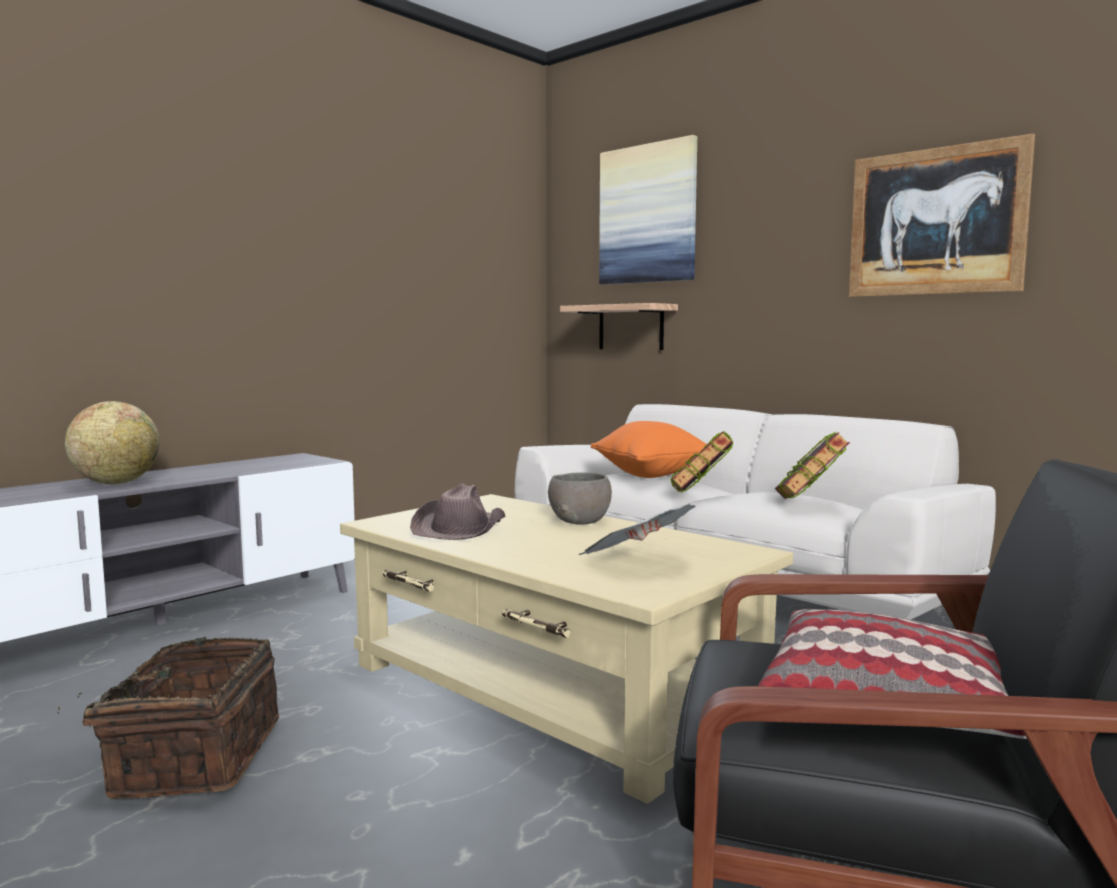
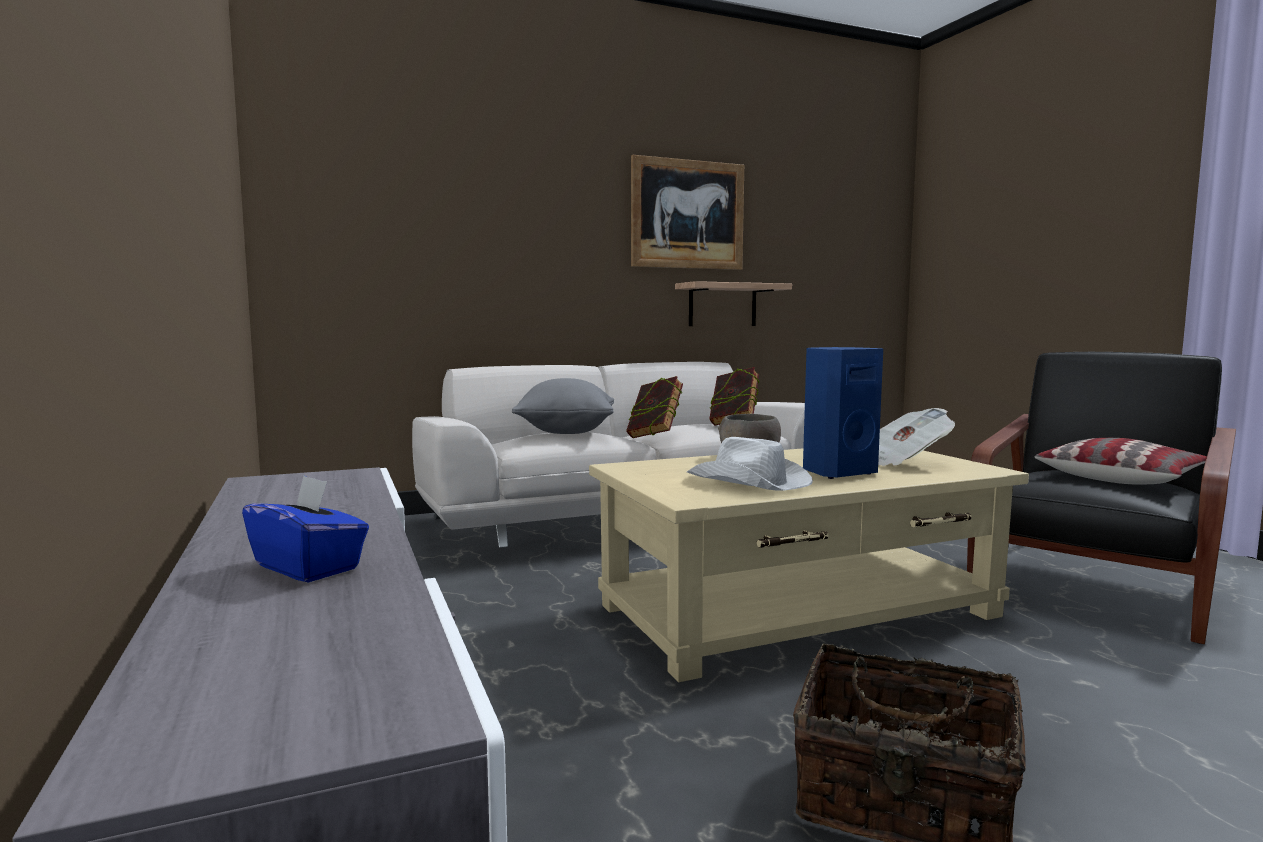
camera: 65 degrees left, 0 degrees up
(116, 483) = (309, 567): globe -> blue tissue box
(459, 528) = (749, 482): brown hat -> white hat
(538, 546) = (837, 472): none -> blue speaker
(631, 327) = (397, 286): shelf -> shelf (722, 305)
(648, 214) = (415, 161): picture -> none
(652, 475) = (566, 432): orange pillow -> grey pillow

